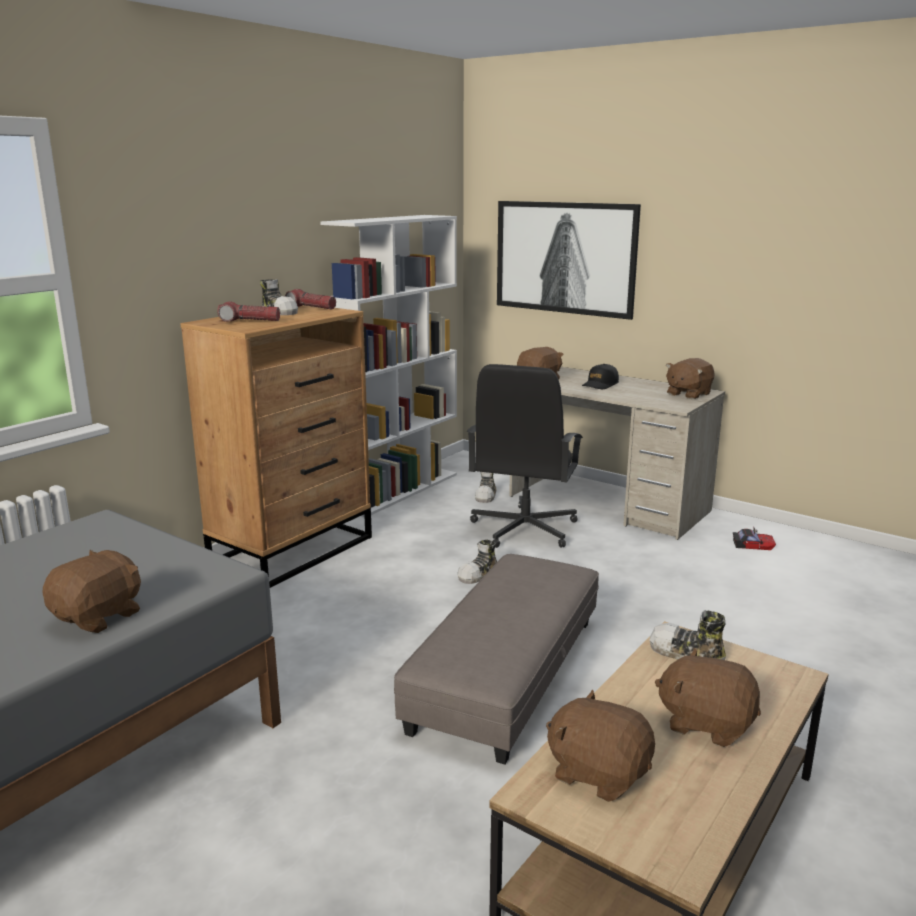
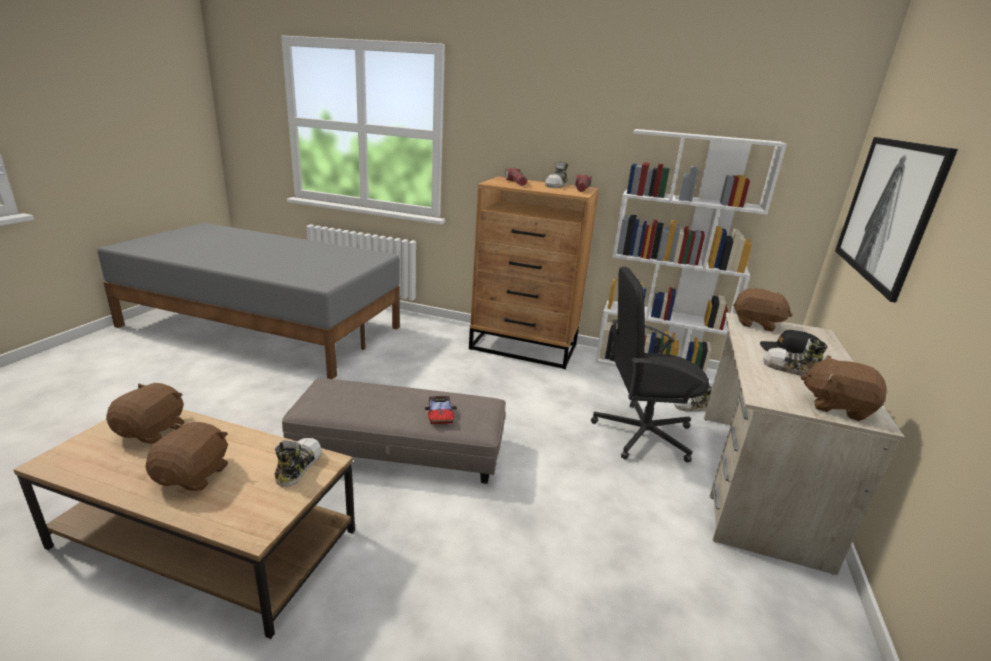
camera: 70 degrees right, 5 degrees up
(99, 617) = (274, 271): brown plush toy -> none
(479, 574) = (539, 420): shoe -> shoe (790, 369)
(752, 544) = (767, 619): toy car -> toy car (440, 414)

